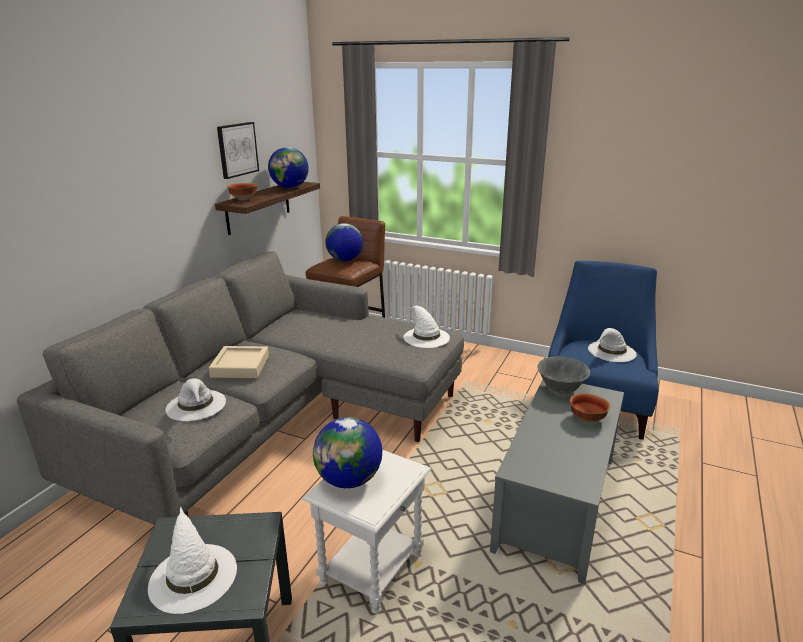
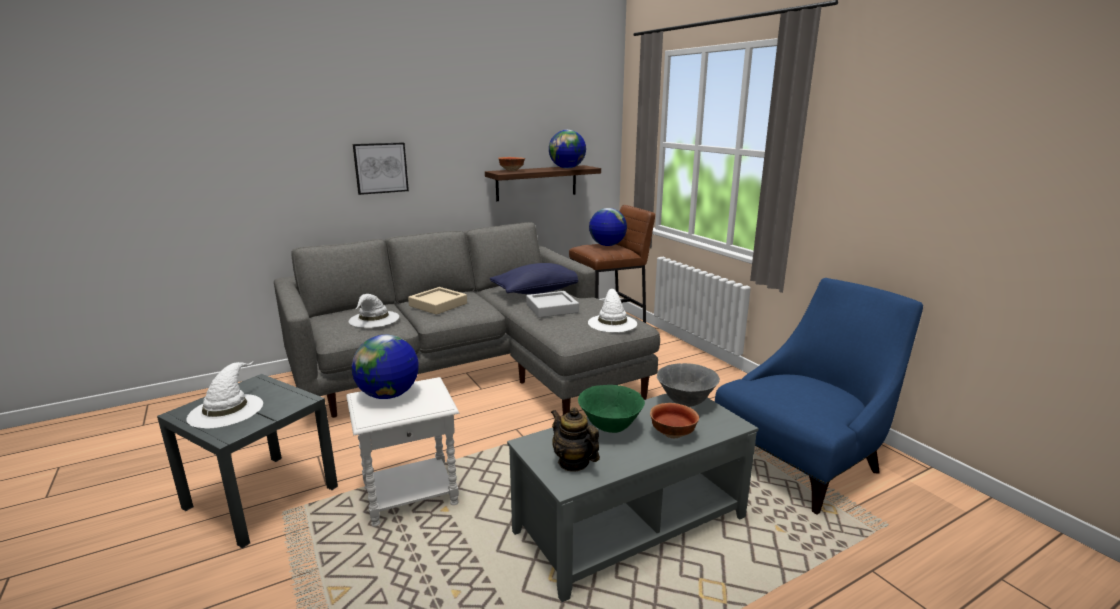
camera: 35 degrees right, 5 degrees down
(237, 149) = (517, 127): picture -> picture (380, 168)
(316, 323) = (538, 291): none -> blue pillow
(357, 337) = (552, 308): none -> grey tray
(545, 431) = (610, 427): none -> green bowl
(563, 471) = (573, 462): none -> teapot
(611, 351) = (818, 393): white hat -> none

